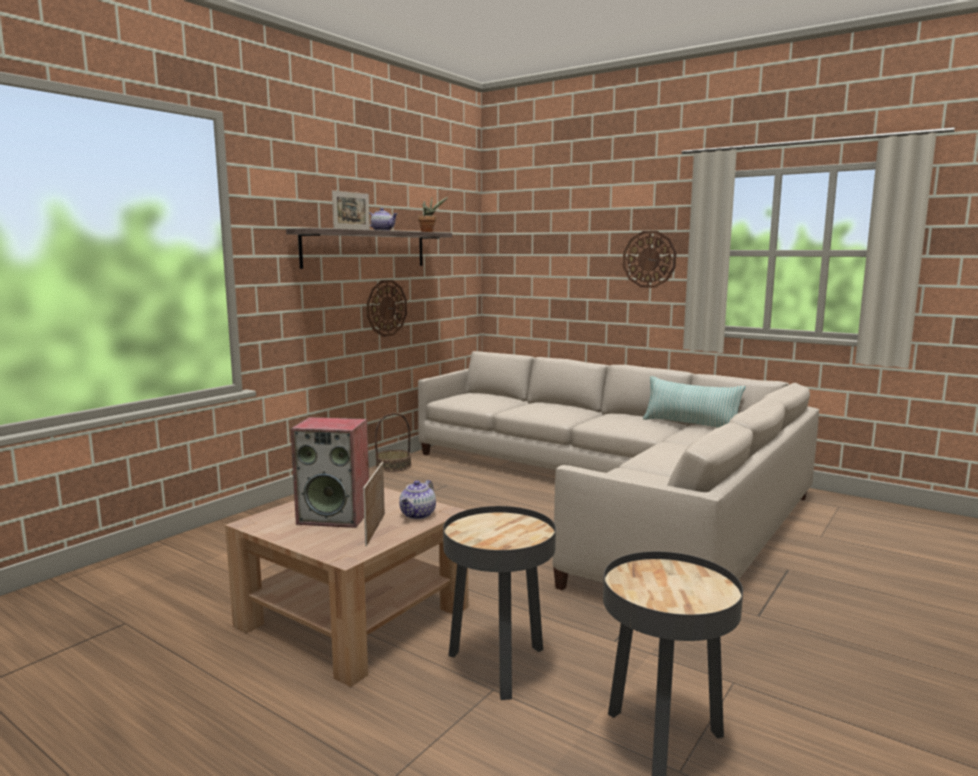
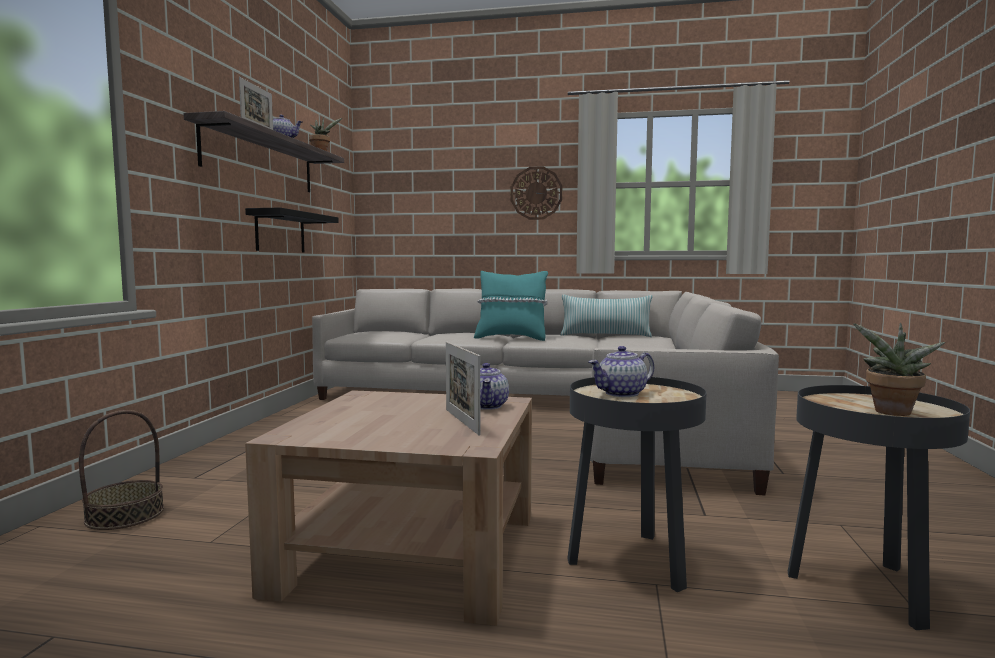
camera: 25 degrees left, 5 degrees down
(335, 516) = (391, 418): speaker -> none
(386, 308) = (280, 232): wall clock -> black shelf
(393, 466) = (296, 412): basket -> basket (125, 515)
(491, 528) = (621, 393): none -> teapot
(588, 418) = (511, 338): none -> turquoise pillow
(666, 596) = (891, 413): none -> potted plant

